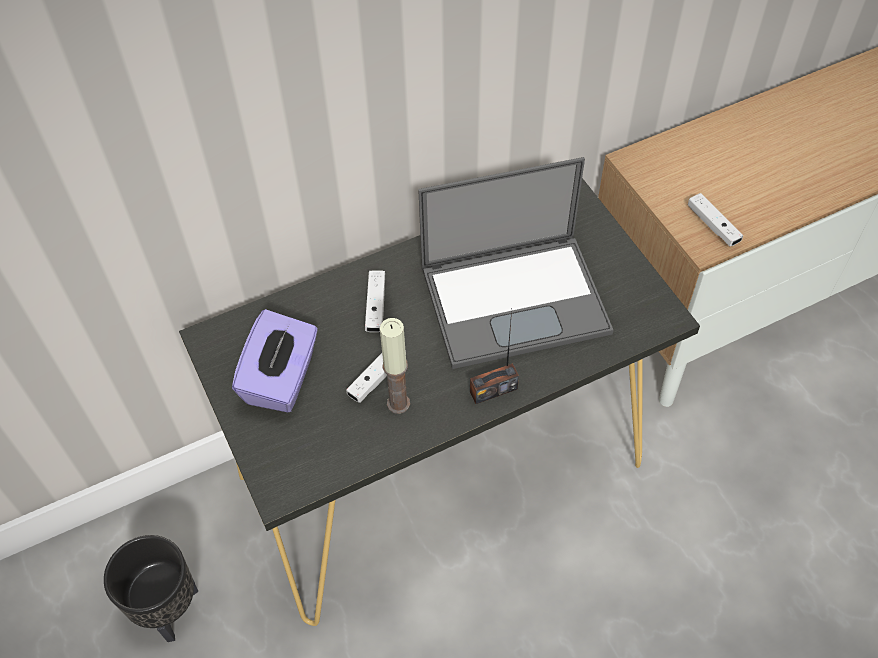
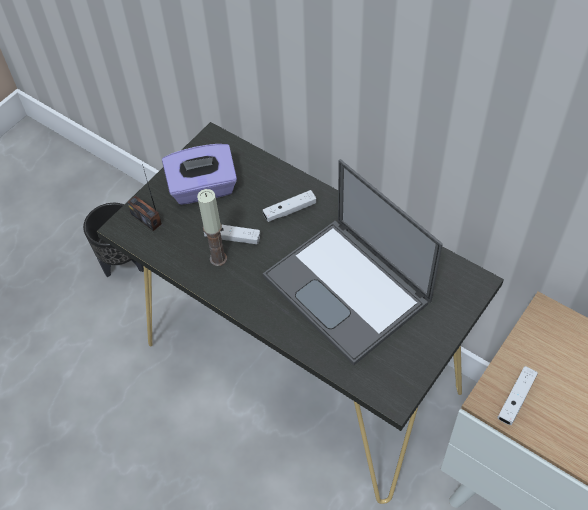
camera: 65 degrees right, 0 degrees up
(493, 390) = (259, 309): radio -> radio (146, 218)

